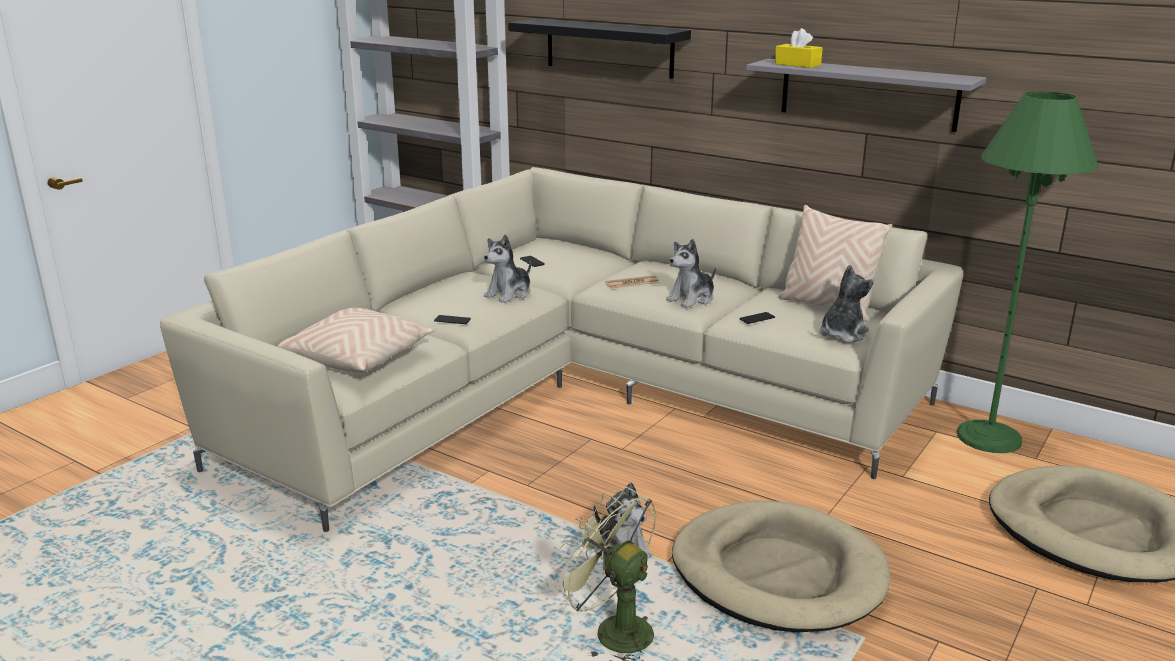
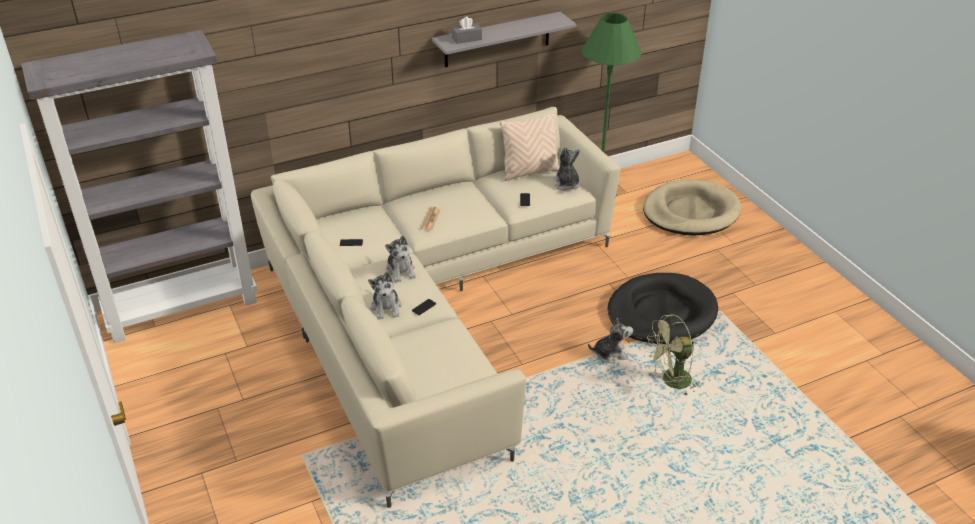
camera: 60 degrees left, 15 degrees up
(360, 357) = (450, 361): beige pillow -> none
(609, 48) = (304, 65): black shelf -> none
(692, 299) = (475, 208): plush toy -> plush toy (386, 307)
(778, 573) = (661, 313): beige dog bed -> black dog bed
(797, 64) = (466, 39): yellow tissue box -> grey tissue box

